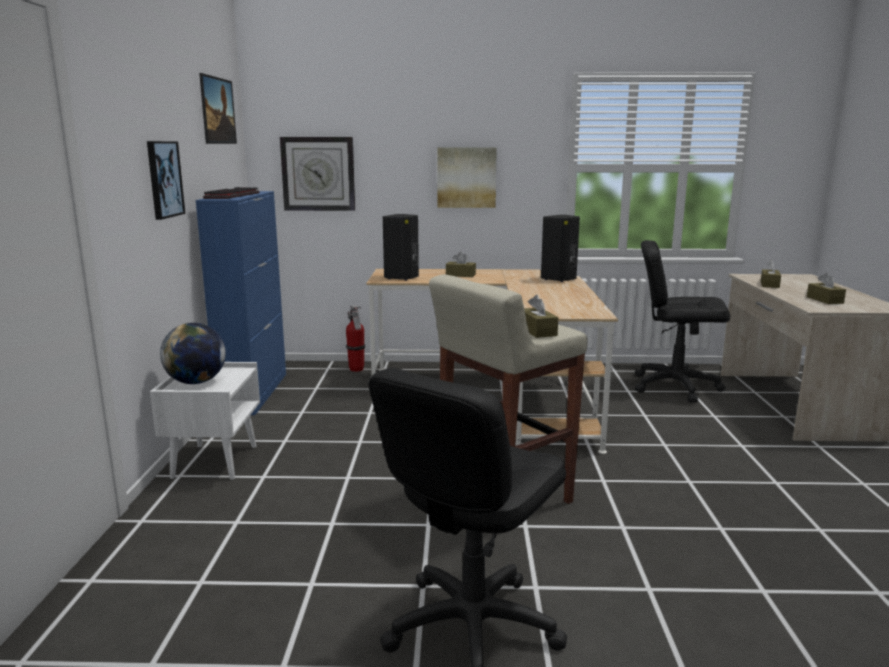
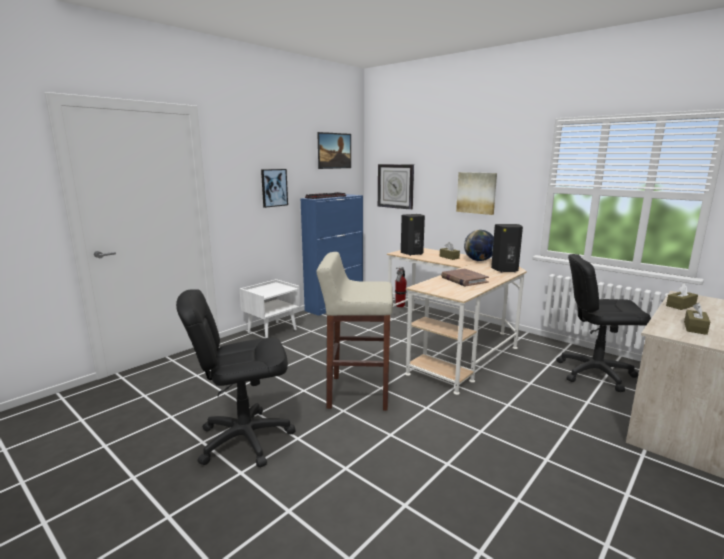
camera: 40 degrees right, 0 degrees up
(196, 382) = (264, 289): globe -> globe (478, 260)
(537, 331) = (364, 294): brown tissue box -> none
(551, 296) = (464, 280): none -> brown book
(675, 386) = (595, 373): black office chair -> black office chair turned 45 degrees counterclockwise

